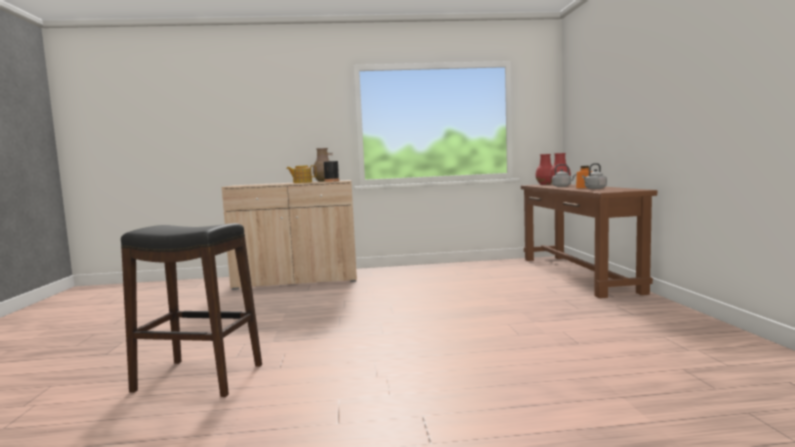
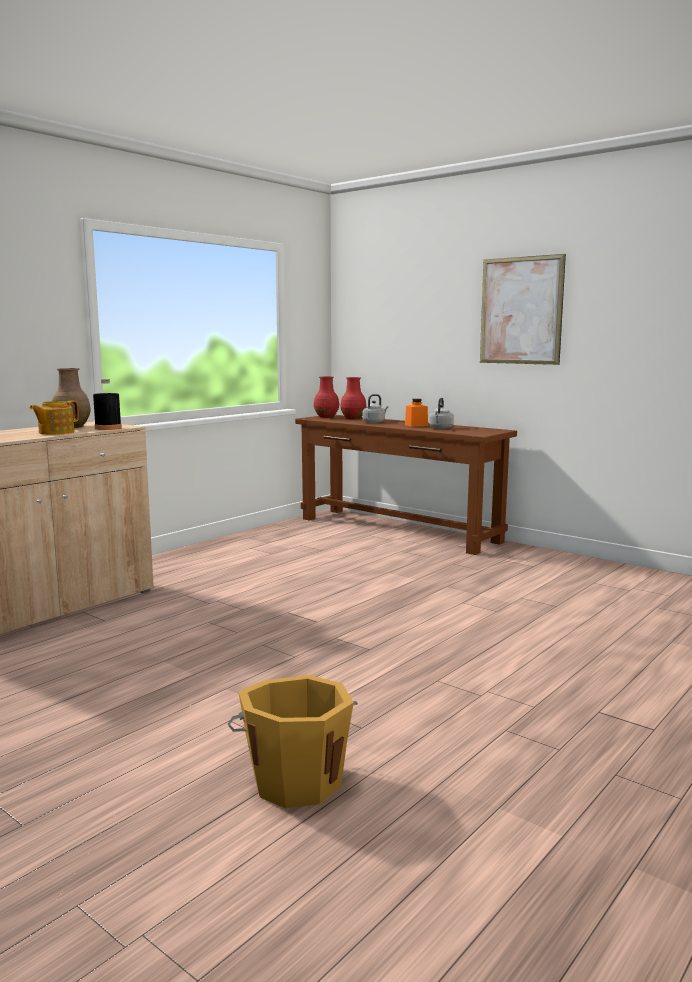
camera: 45 degrees left, 5 degrees up
(199, 378) = (296, 780): black stool -> orange bucket
(661, 79) = (521, 311): none -> picture

